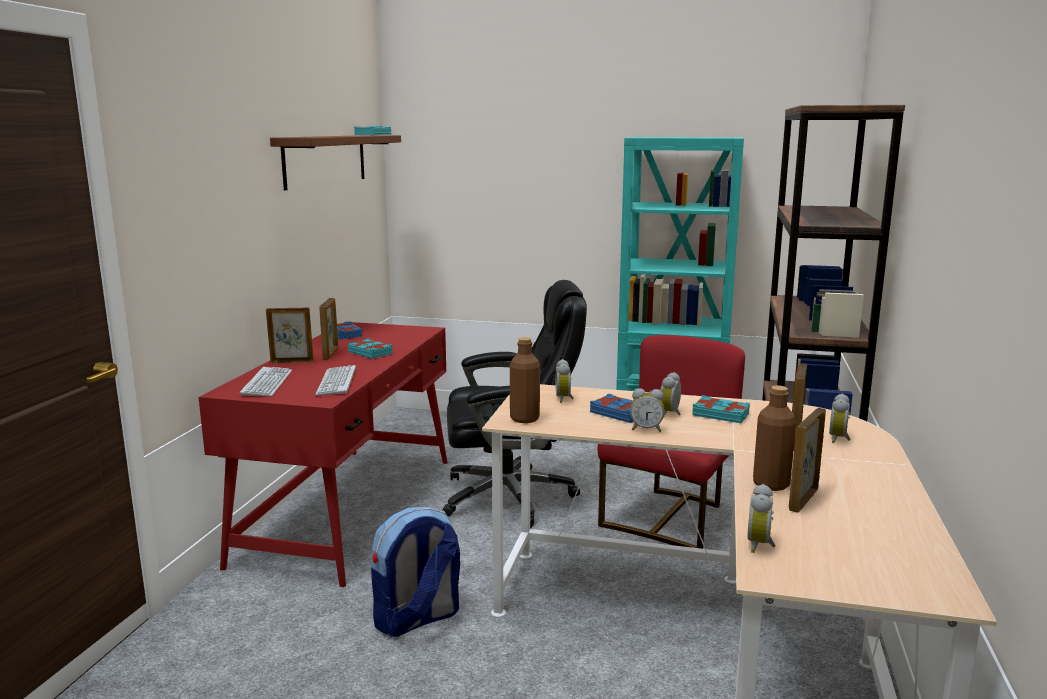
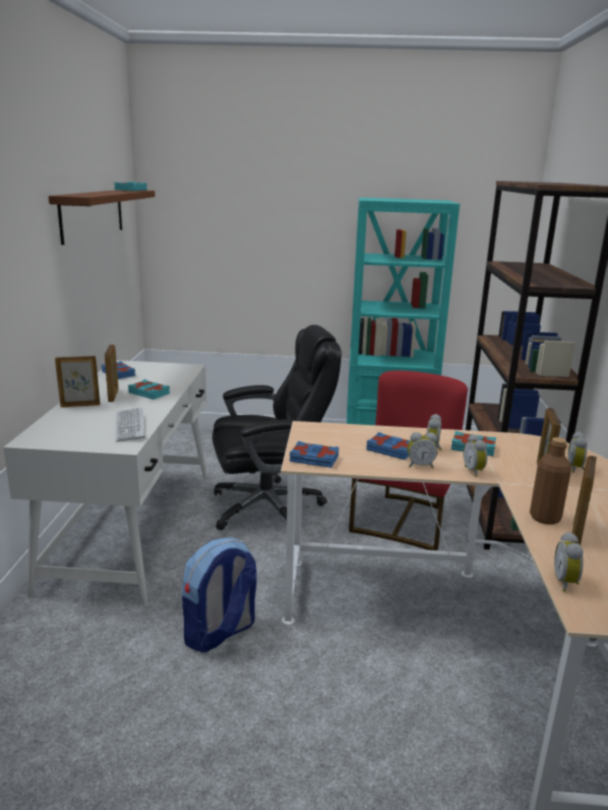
camera: 10 degrees left, 5 degrees up
(267, 383) = (65, 429): keyboard -> none
(350, 508) = (133, 527): red desk -> white desk
(524, 419) = (314, 459): brown bottle -> blue book
(564, 399) = (339, 436): alarm clock -> alarm clock (474, 471)

